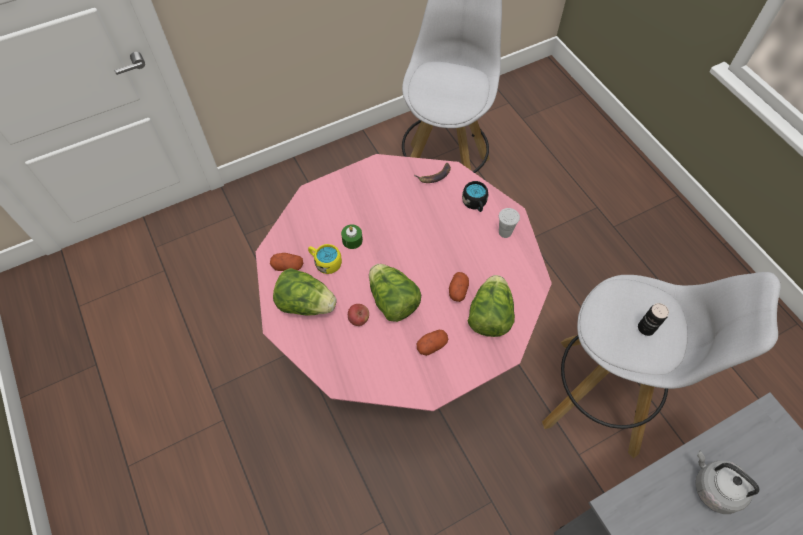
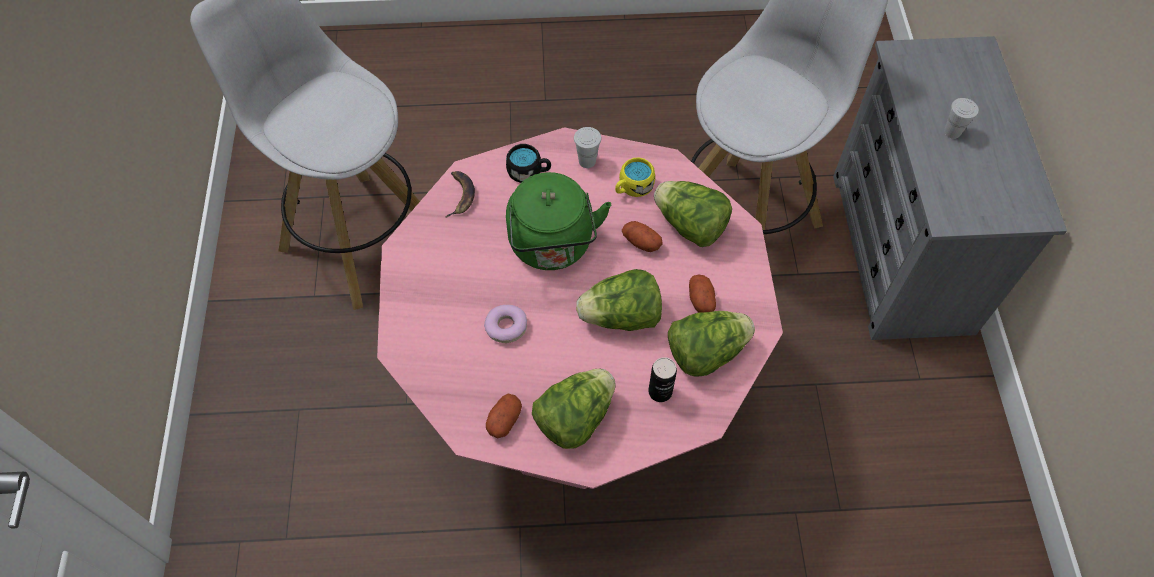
camera: 65 degrees left, 0 degrees up
(325, 262) = (523, 372): yellow mug -> yellow mug (632, 187)
(352, 240) = (506, 327): green candle -> donut
(358, 319) = (628, 364): apple -> none
(391, 364) = (706, 352): none -> lettuce
(424, 240) = (552, 247): none -> green kettle
(646, 328) = (771, 95): can -> can (660, 391)
(713, 487) = (952, 132): grey kettle -> white cup

